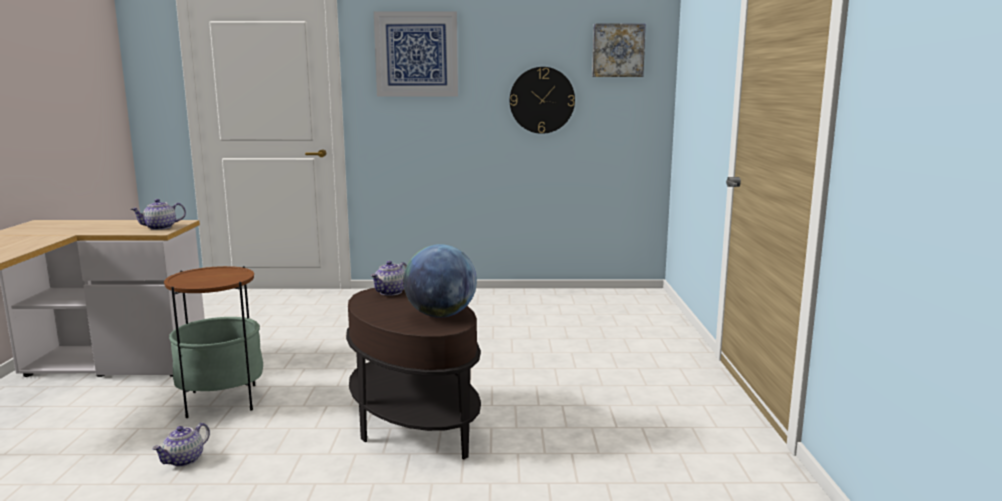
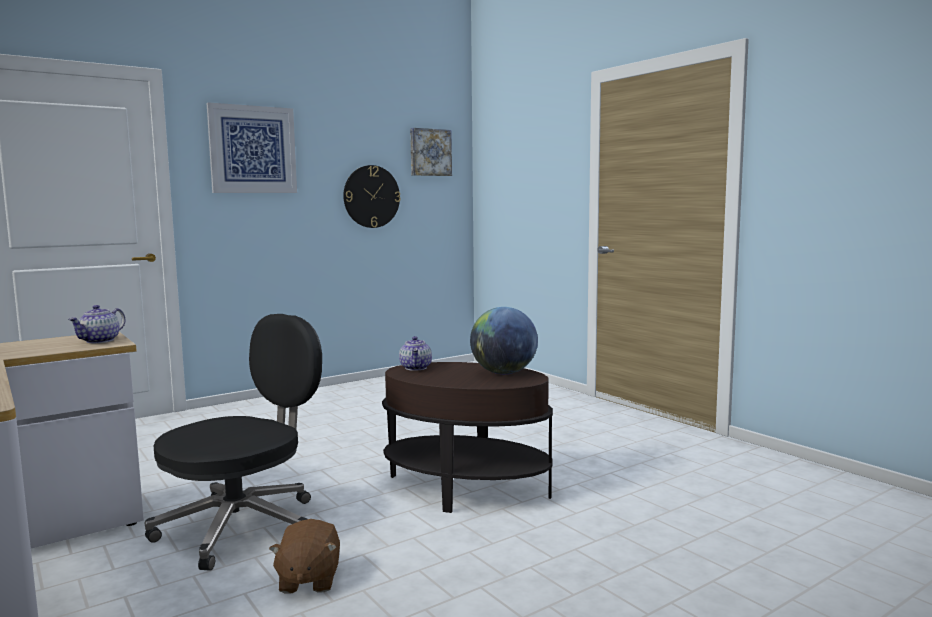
camera: 35 degrees left, 5 degrees down
(184, 460) = (308, 580): teapot -> brown plush toy
(222, 401) = (243, 527): side table -> black office chair

